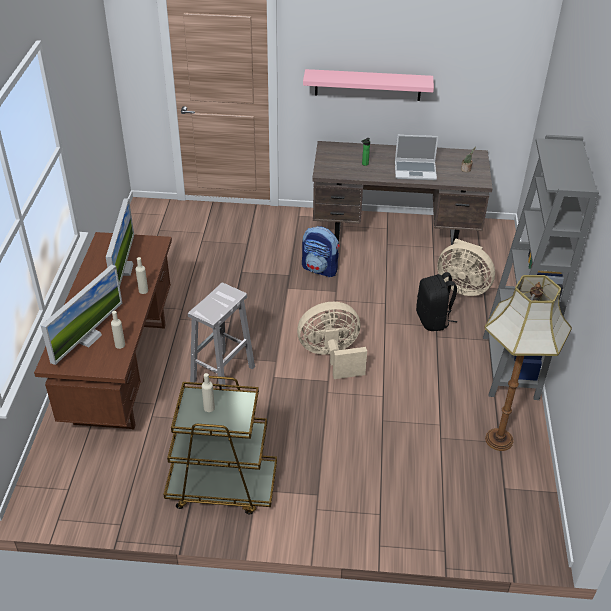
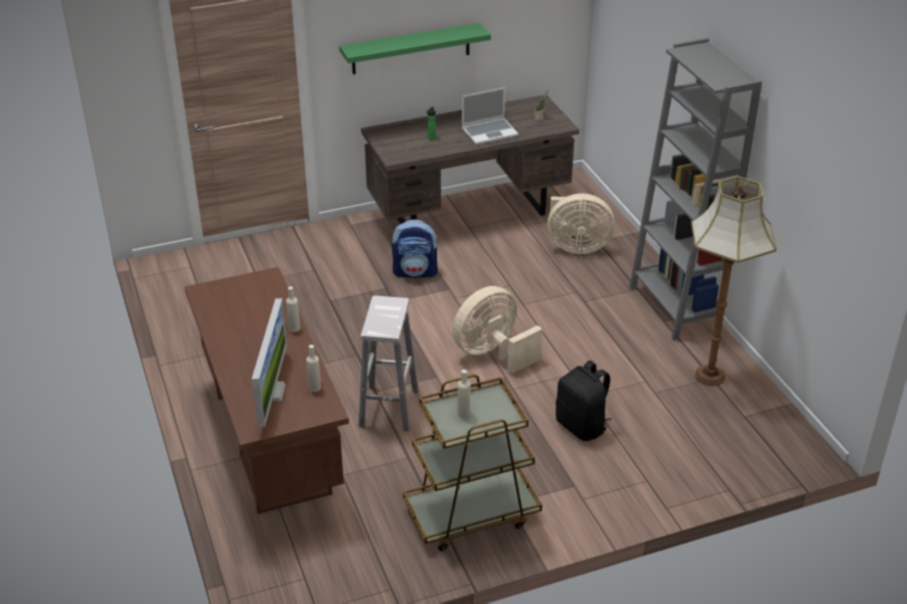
camera: 25 degrees left, 5 degrees down
(123, 269) = (252, 314): monitor -> none
(368, 85) = (411, 49): pink shelf -> green shelf
(433, 320) = (570, 287): black backpack -> black backpack (582, 426)

